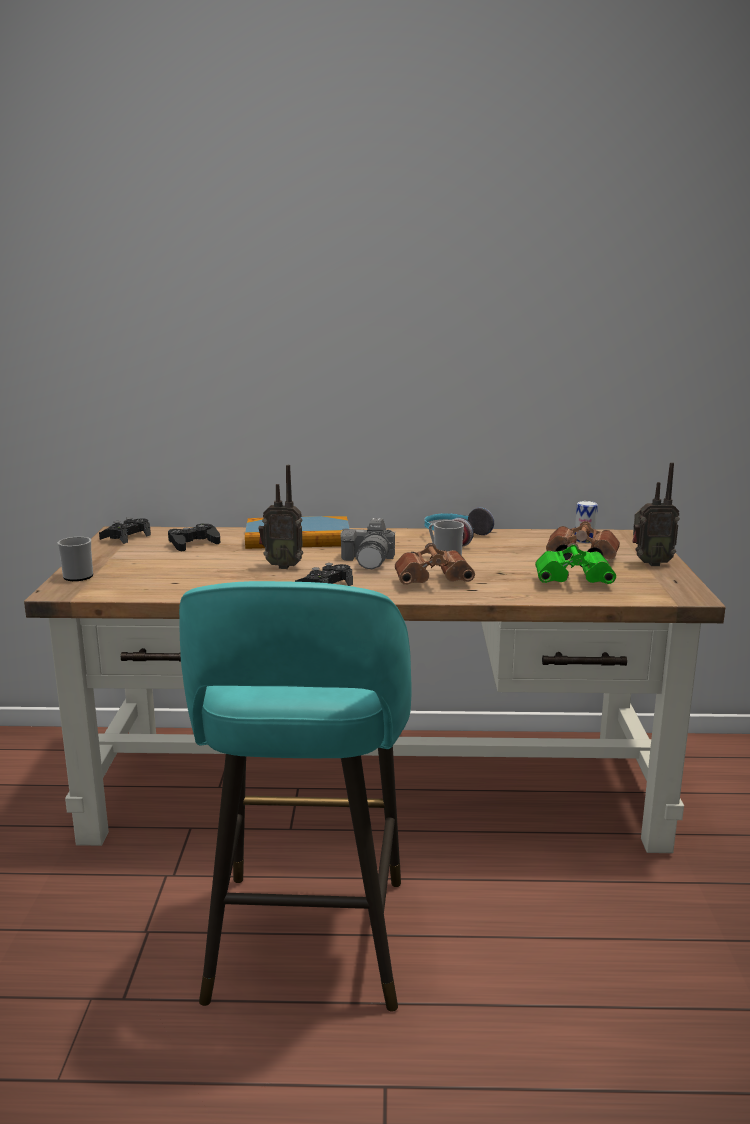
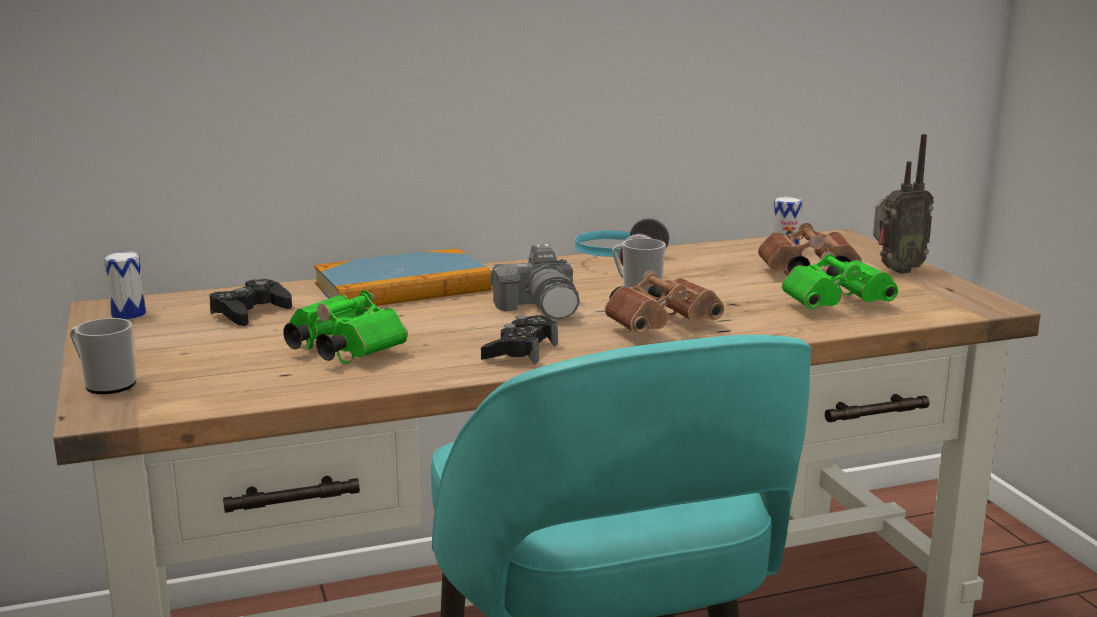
camera: 20 degrees left, 0 degrees up
(126, 537) = (128, 314): black game controller -> can
(220, 572) = (341, 350): none -> green binoculars
(282, 566) = (425, 329): radio -> none

